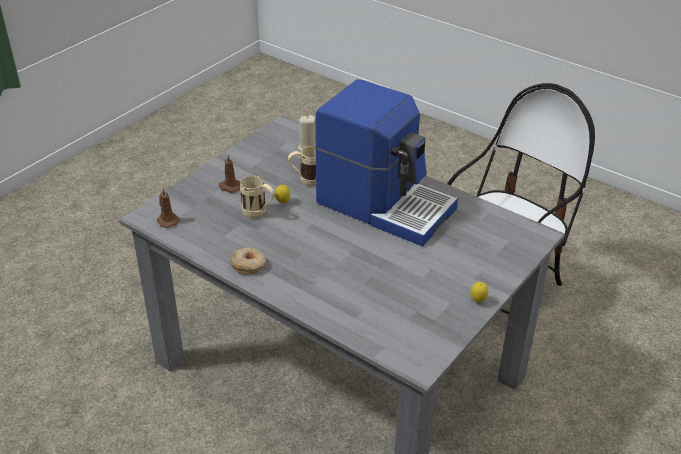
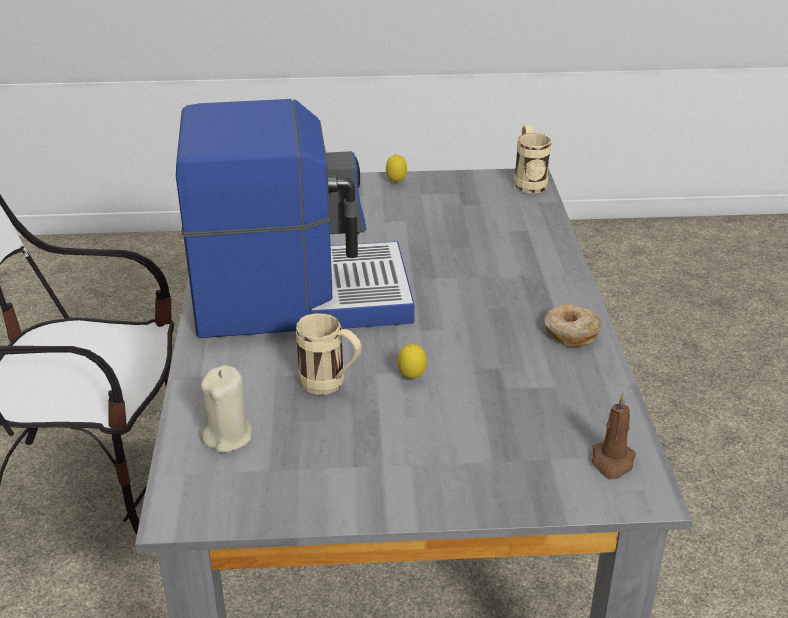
camera: 130 degrees left, 5 degrees down
(229, 187) = (447, 454): brown candle -> none
(259, 213) = (466, 384): beige mug -> beige mug (528, 182)
(385, 204) = (299, 296): coffee machine -> coffee machine turned 90 degrees clockwise

